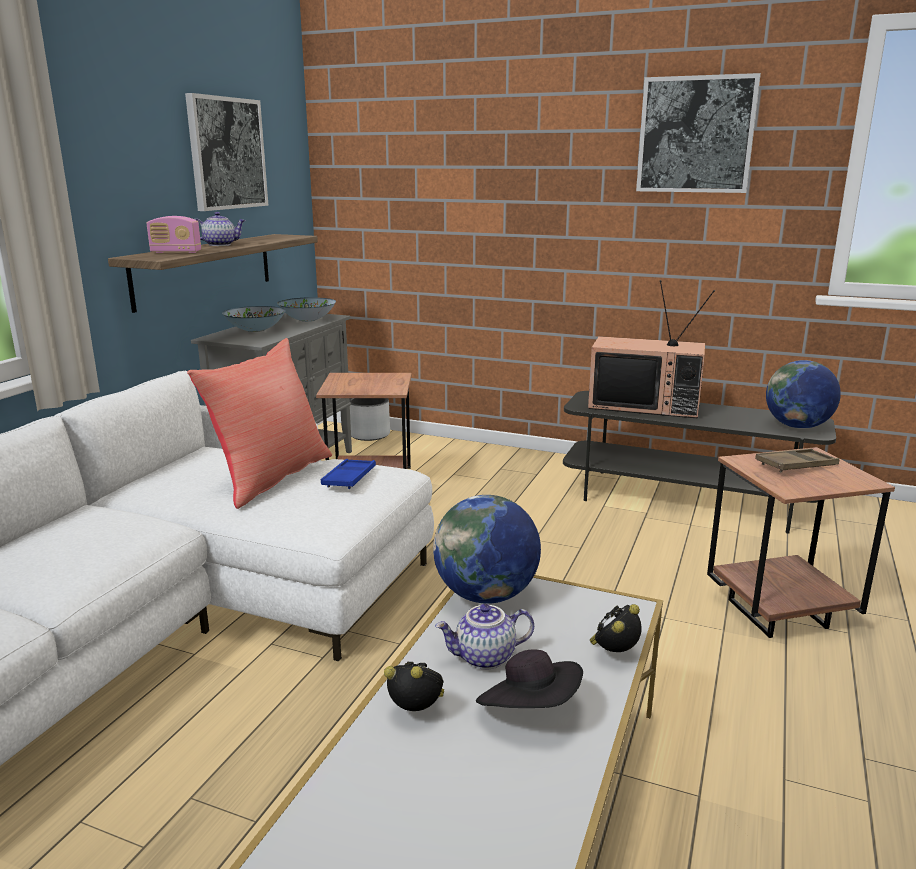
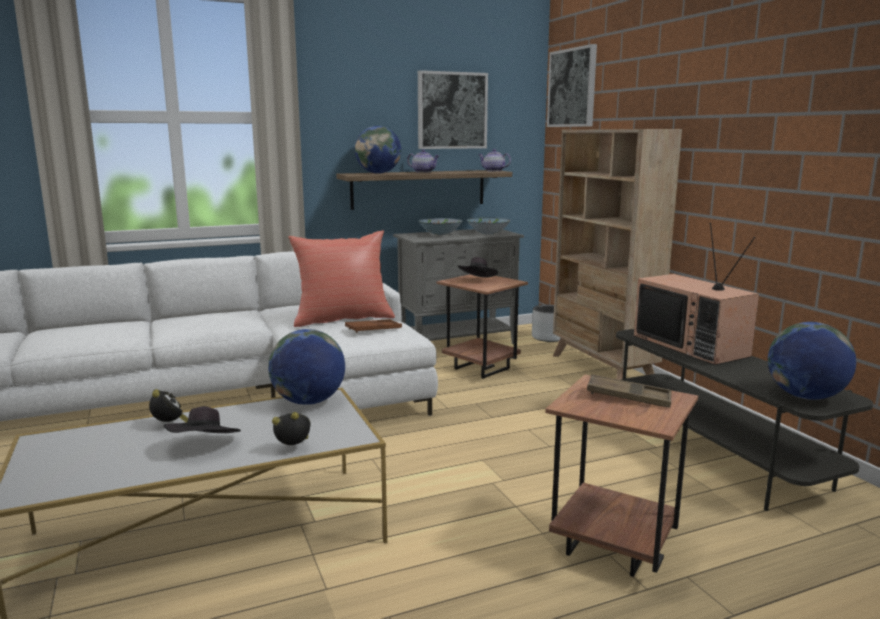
camera: 45 degrees right, 5 degrees down
(176, 252) = (378, 173): radio -> globe
(349, 478) = (373, 329): blue tray -> brown tray
(360, 383) = (477, 280): none -> black hat
(477, 453) = (602, 369): none -> beige bookcase
(485, 658) = (241, 422): teapot -> teapot (493, 171)
(696, 135) = (793, 80): picture -> picture (572, 88)

